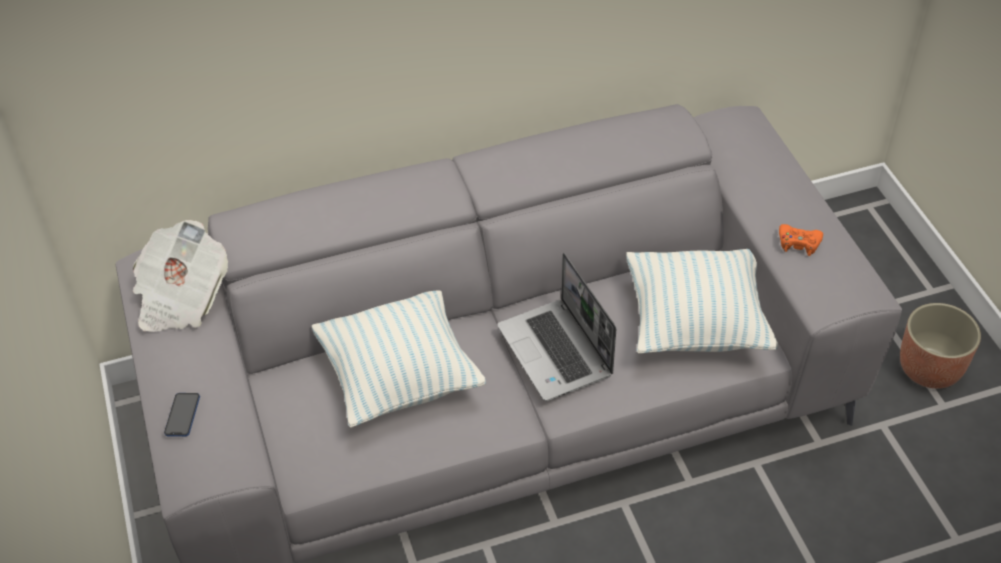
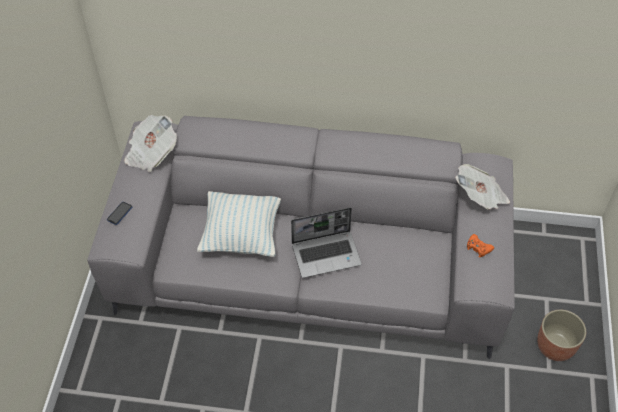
camera: 25 degrees right, 5 degrees up
(556, 352) = (327, 254): laptop -> laptop turned 105 degrees counterclockwise
(695, 323) = (409, 268): pillow -> none
(752, 171) = (480, 197): none -> newspaper

